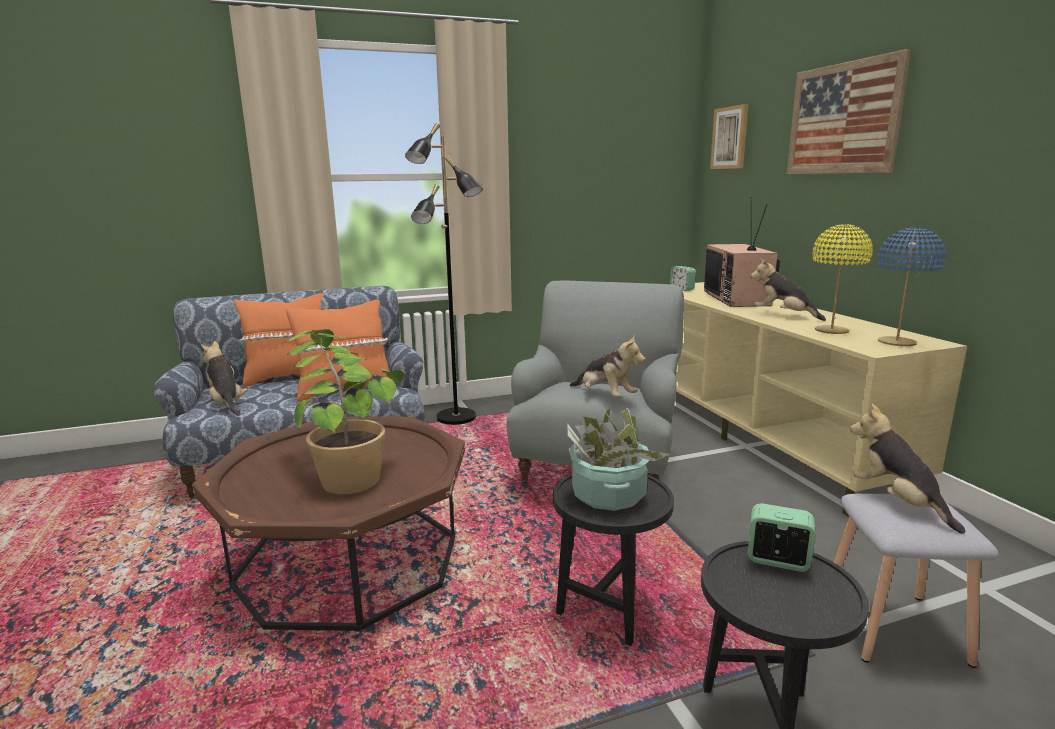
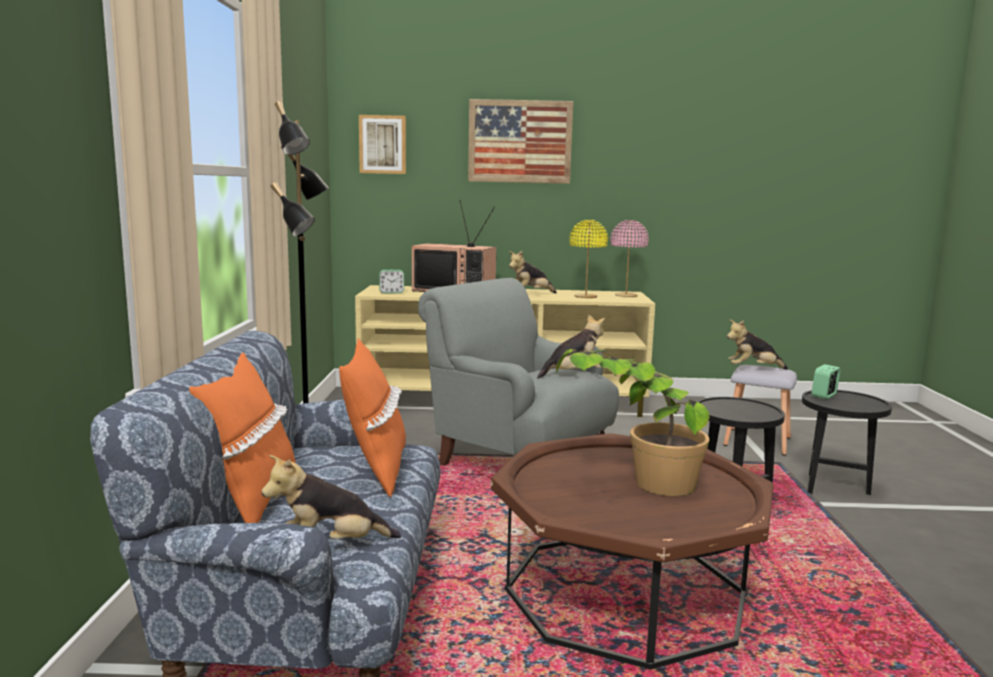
camera: 70 degrees left, 5 degrees down
(608, 494) = (737, 410): potted plant -> none
(896, 343) = (625, 296): blue table lamp -> pink table lamp

